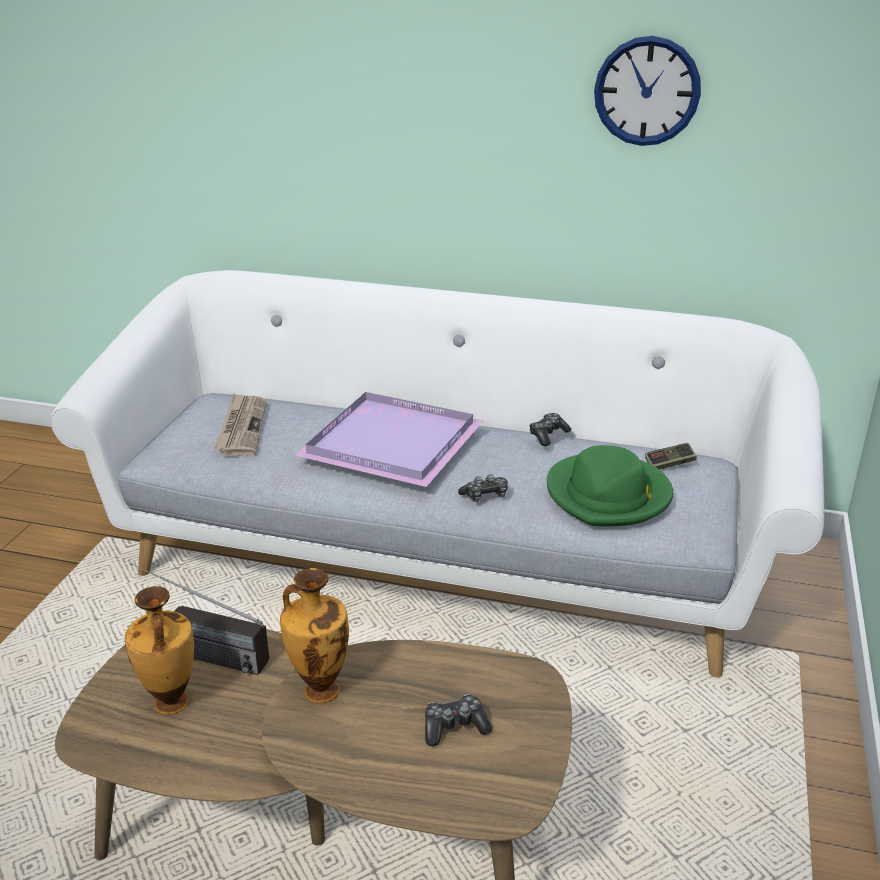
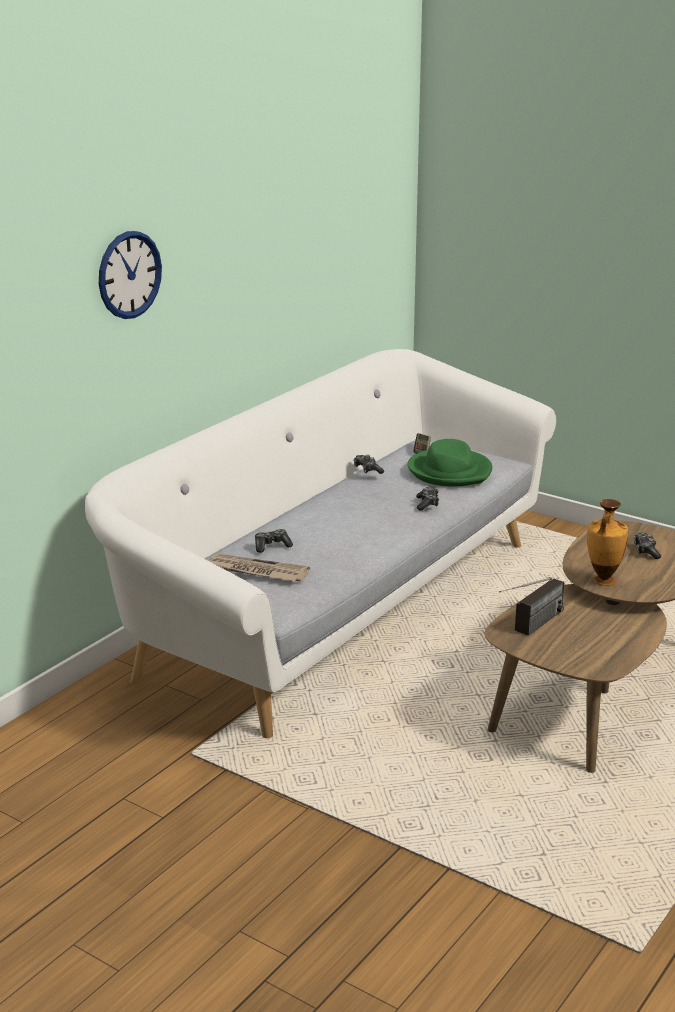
camera: 70 degrees left, 5 degrees down
(171, 704) = (579, 640): vase -> none
(306, 423) = (272, 546): none -> game controller
(395, 442) = (339, 516): purple tray -> none
(647, 91) = (317, 219): wall clock -> wall clock (129, 275)

